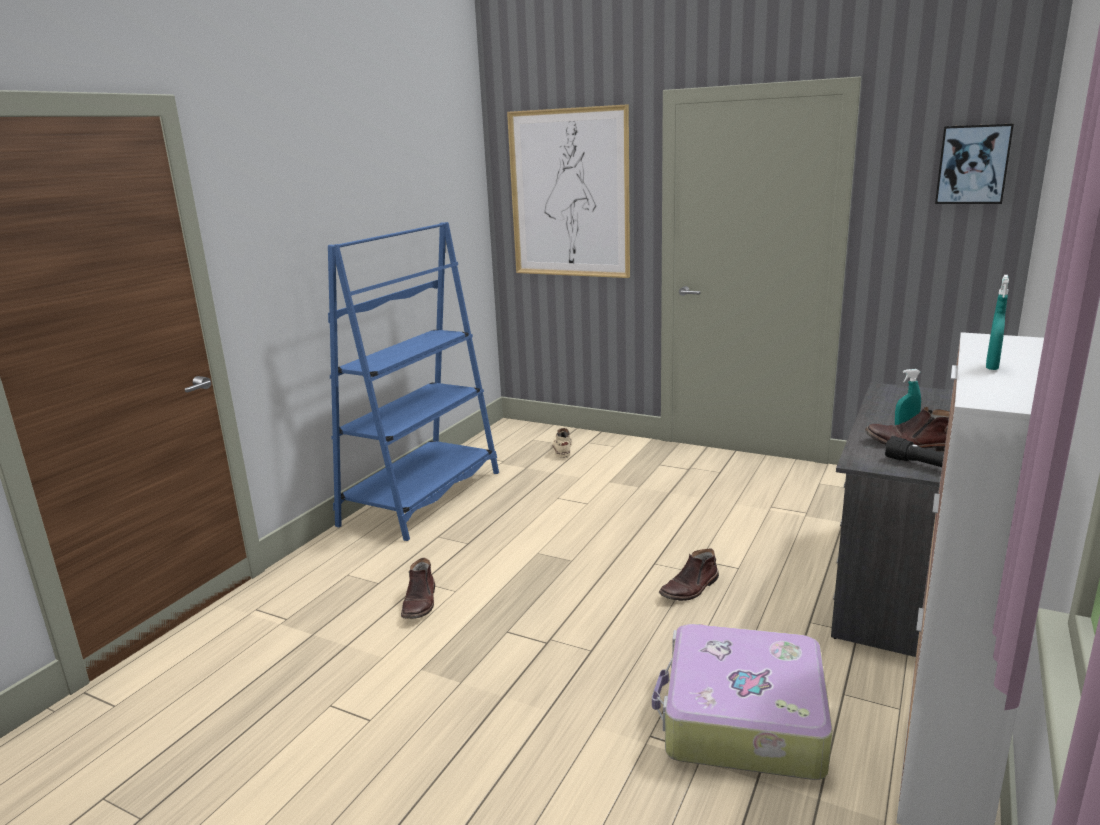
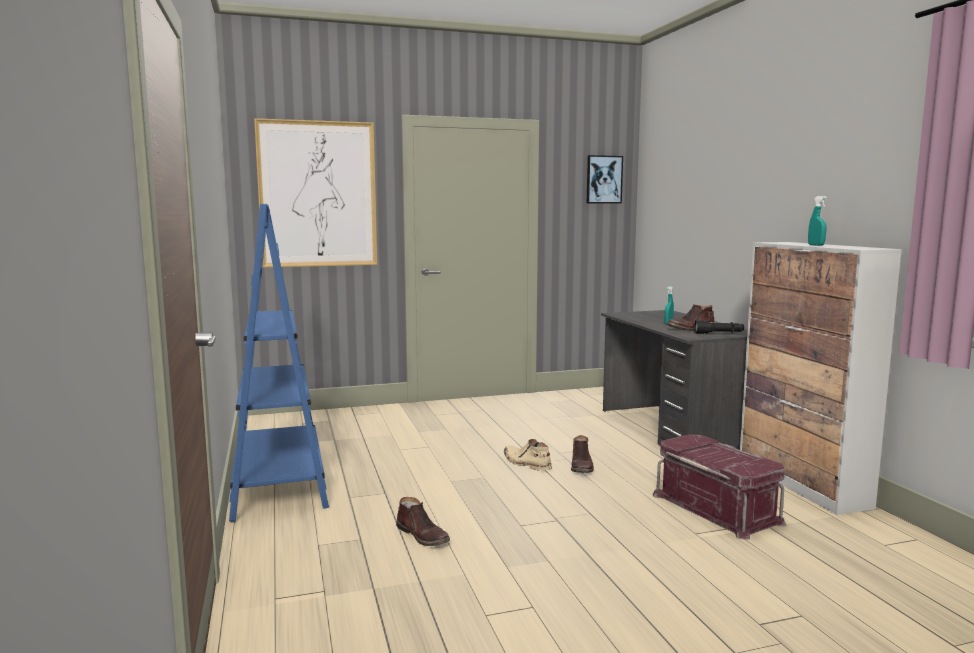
camera: 45 degrees left, 10 degrees down
(562, 448) = (340, 422): beige boot -> beige boot (526, 463)
(741, 719) = (717, 508): suitcase -> red storage box

